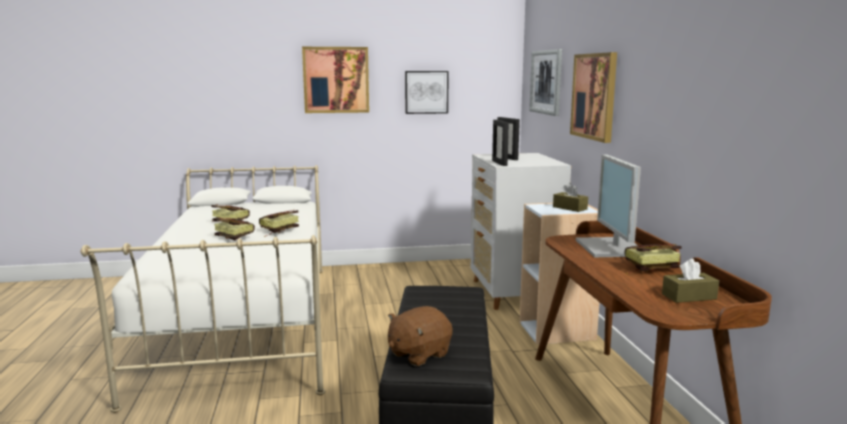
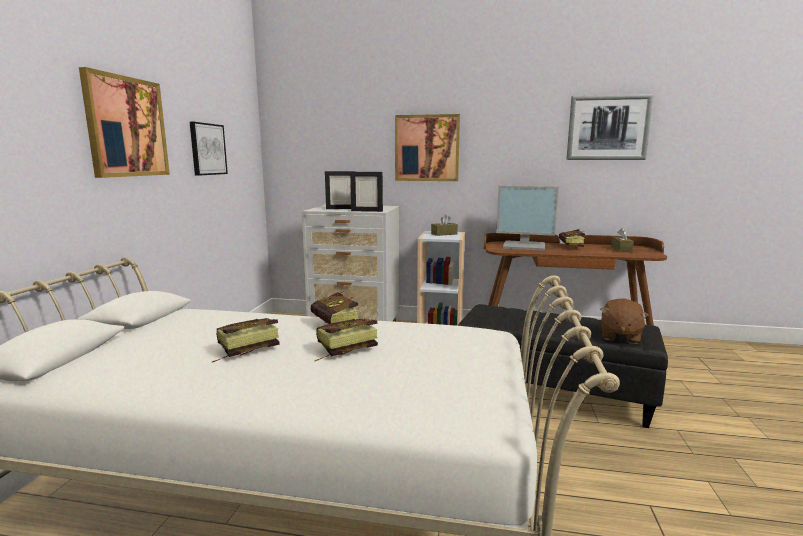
camera: 70 degrees left, 0 degrees up
(418, 354) = (620, 336): brown plush toy -> brown plush toy turned 45 degrees clockwise
(546, 82) = (327, 140): picture -> picture (608, 128)

